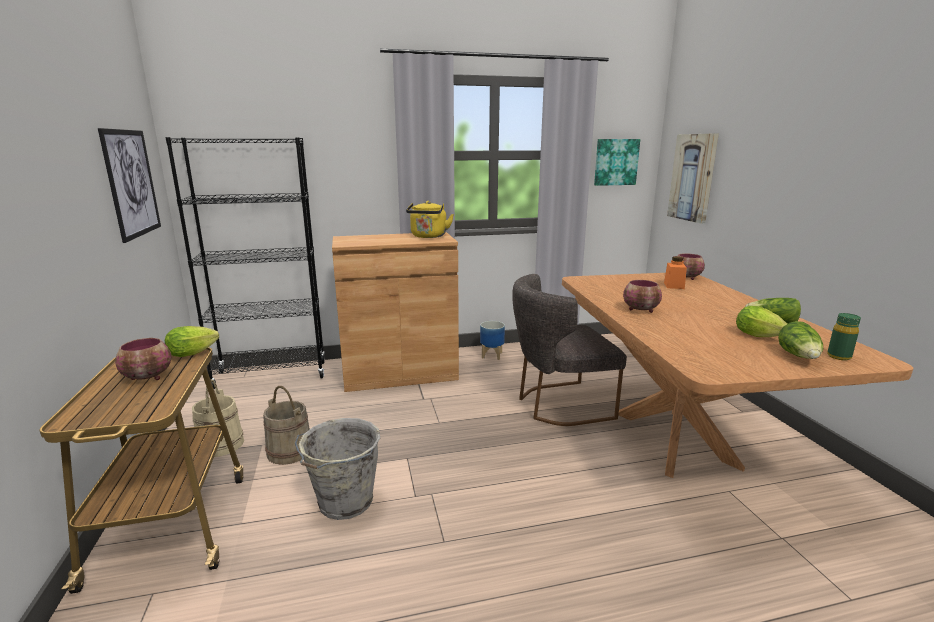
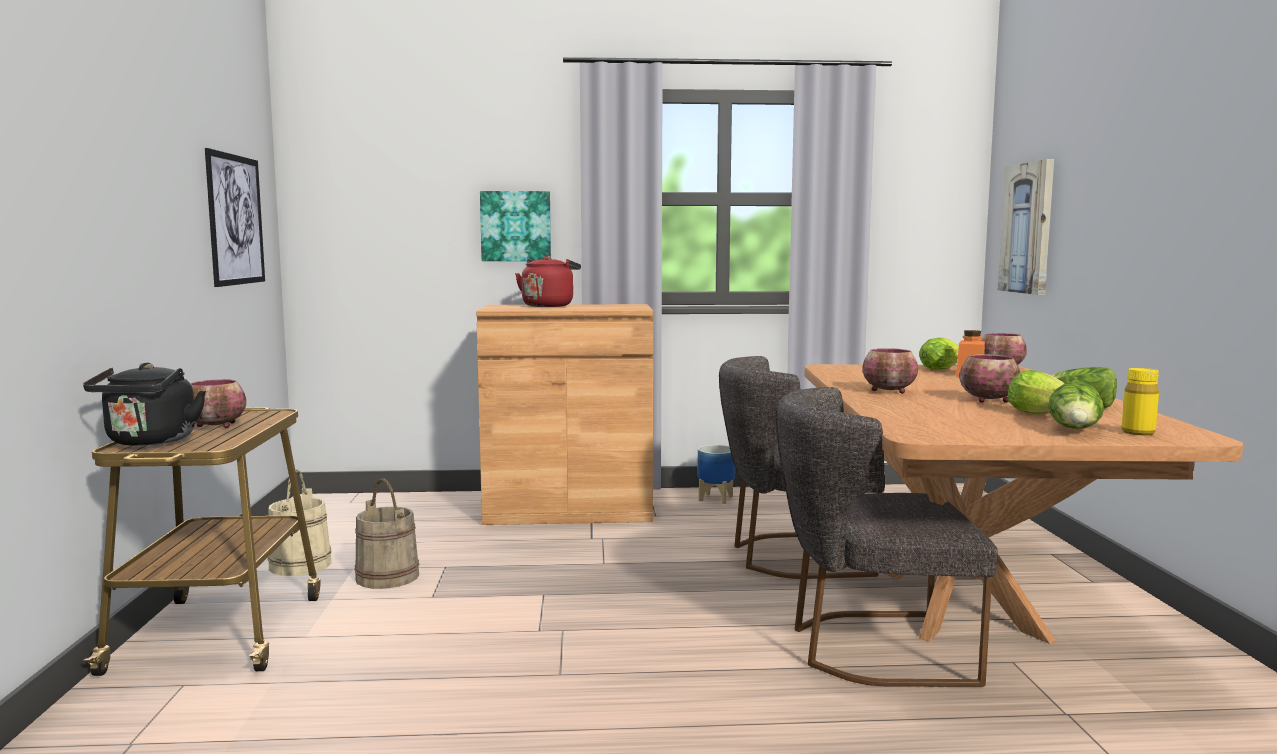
camera: 10 degrees right, 10 degrees down
(93, 410) = (149, 442): none -> black kettle
(195, 353) = (277, 412): lettuce -> lettuce (942, 369)
(271, 375) = (388, 502): black bookcase -> none
(344, 503) = (441, 629): grey bucket -> none
(380, 237) = (549, 306): none -> red kettle
(428, 236) = (616, 306): yellow kettle -> none
(615, 162) = (915, 211): picture -> picture (516, 226)
(638, 488) = (869, 648): none -> grey chair
(711, 318) = (987, 400): none -> bowl
(839, 356) = (1138, 432): green bottle -> yellow bottle

